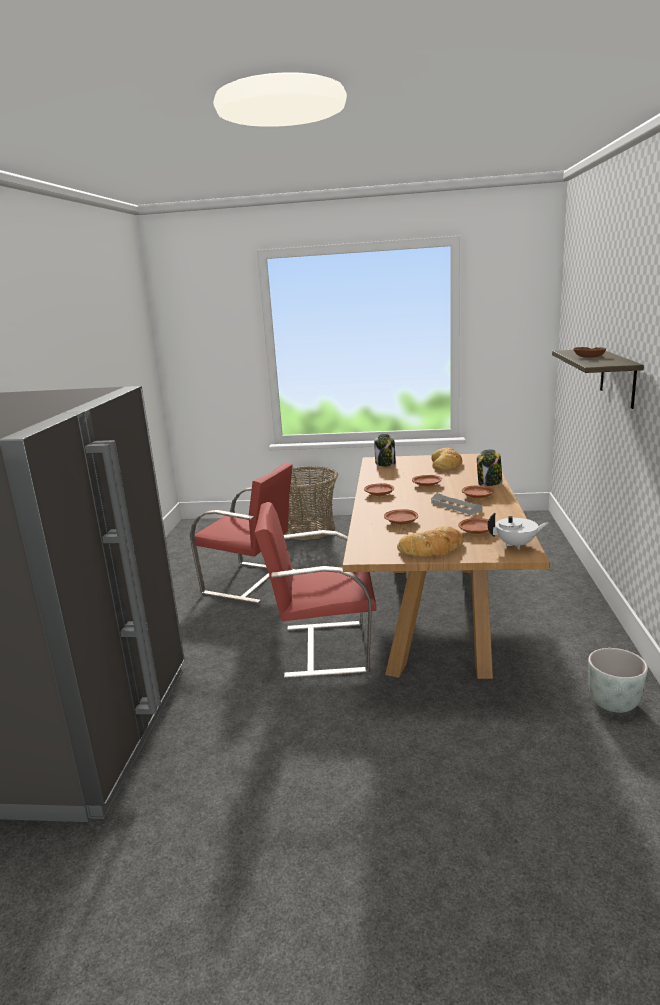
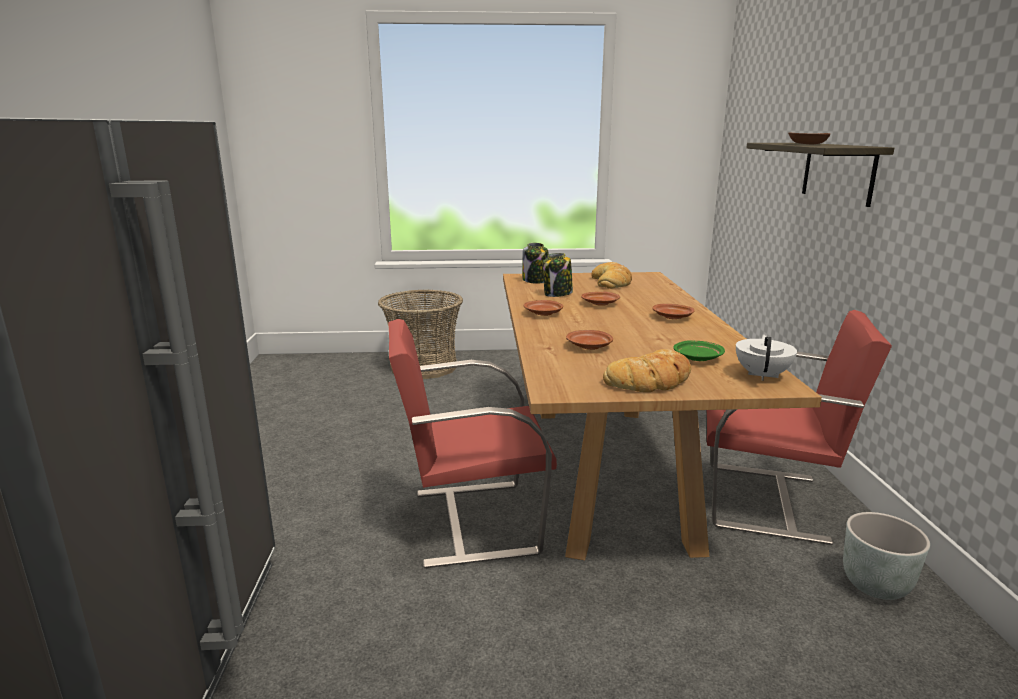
camera: 10 degrees left, 0 degrees up
(251, 582) = (359, 433): red chair -> red chair (768, 501)
(456, 506) = (652, 328): grey tray -> none
(477, 531) = (698, 358): brown plate -> green plate
(489, 483) = (678, 303): jar -> jar (557, 294)
(516, 545) = (762, 375): white teapot -> white teapot turned 60 degrees counterclockwise

